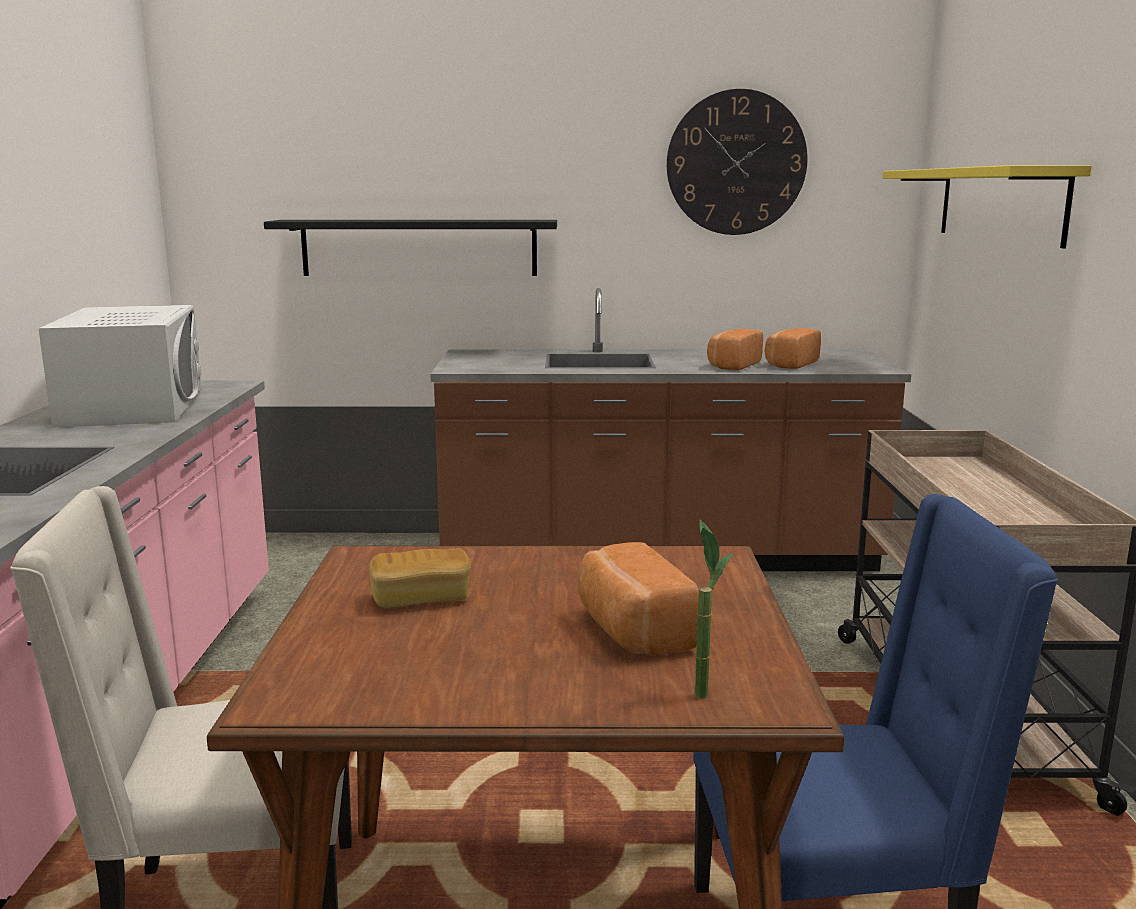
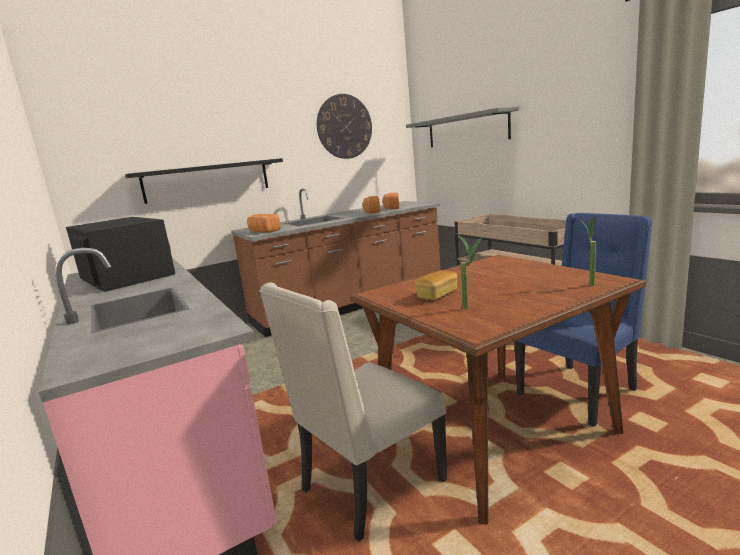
camera: 30 degrees left, 0 degrees up
(133, 406) = (126, 276): white microwave -> black microwave
(391, 651) = (471, 308): none -> potted plant
(631, 631) = (529, 280): bread -> bread (263, 231)
(999, 204) = (466, 129): yellow shelf -> grey shelf

